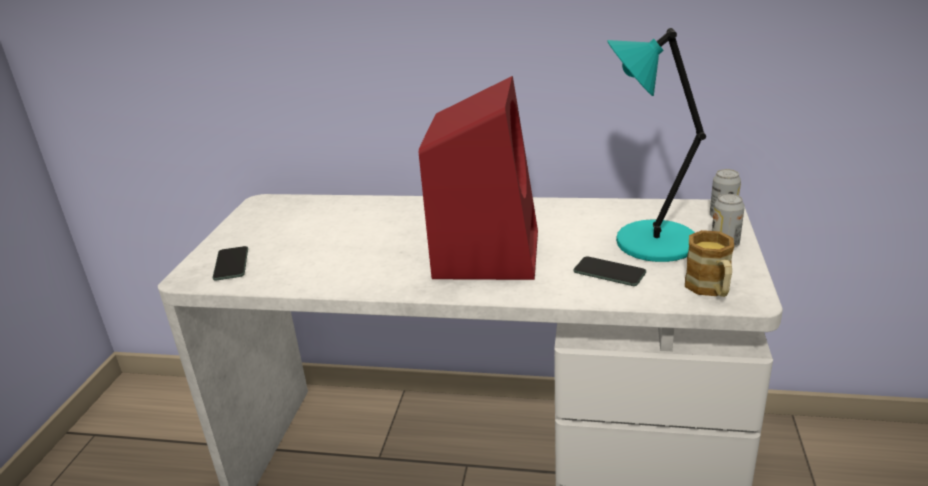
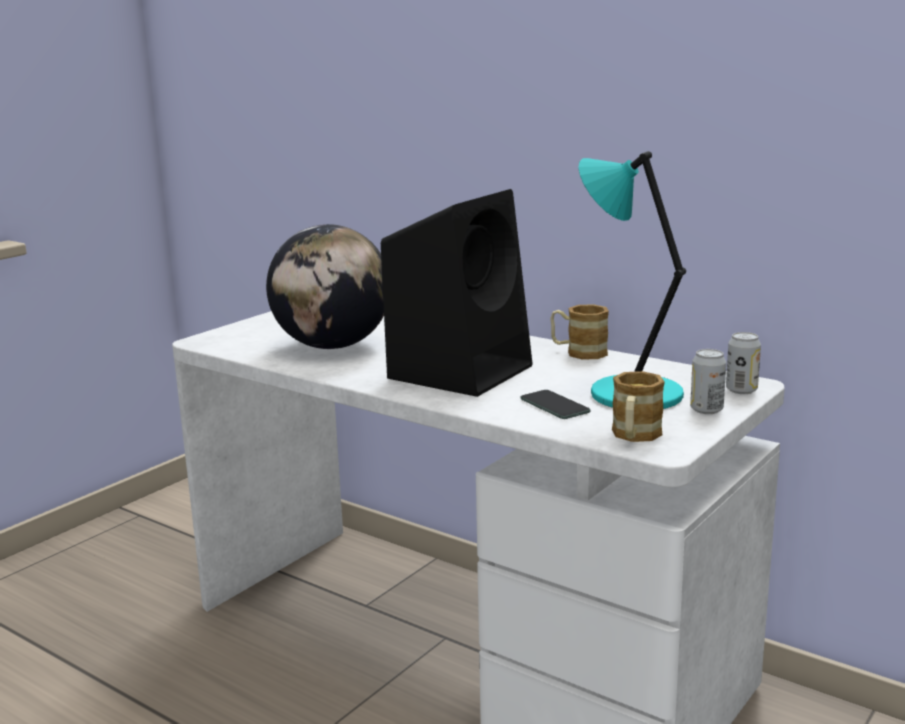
camera: 25 degrees right, 10 degrees down
(231, 264) = (241, 338): phone -> none
(335, 252) = (332, 346): none -> globe
(486, 252) = (461, 371): red speaker -> black speaker
(557, 206) = (578, 352): none -> mug

